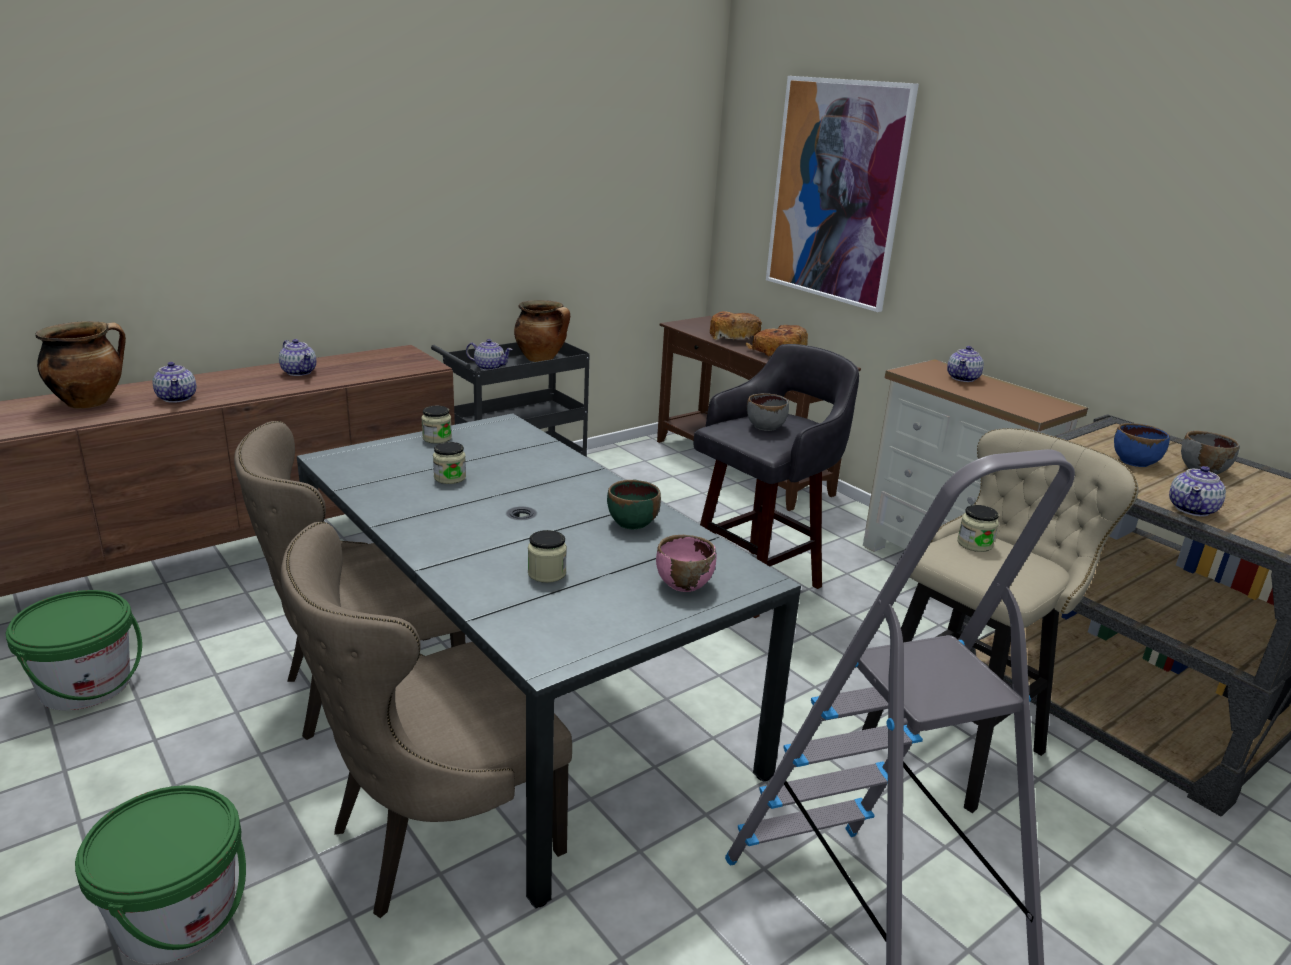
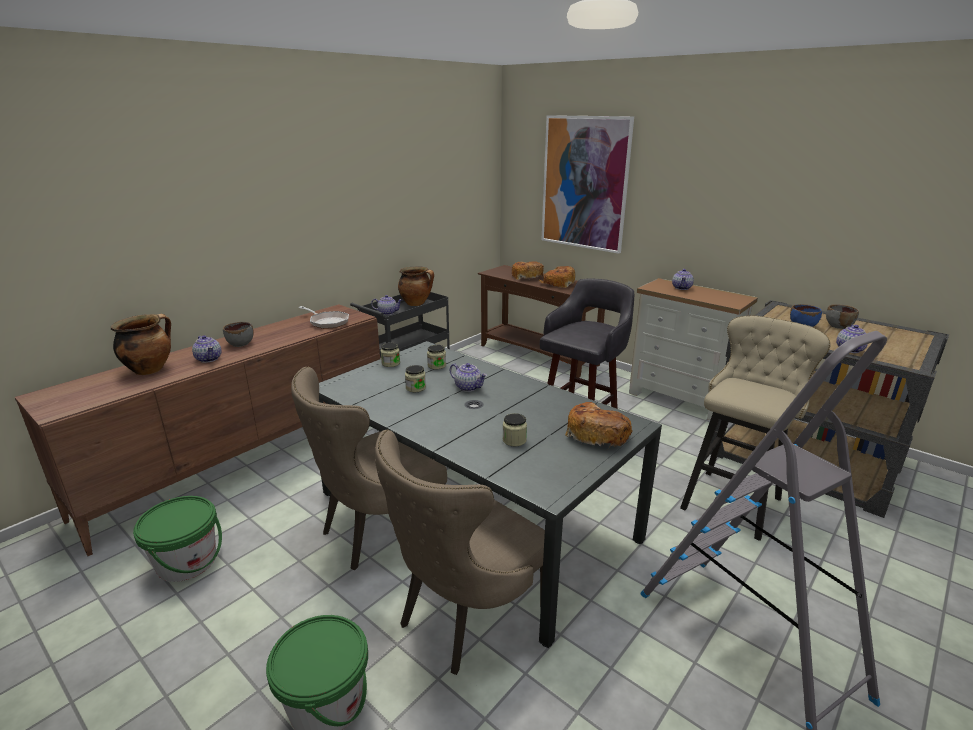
camera: 10 degrees left, 0 degrees up
(299, 372) = (279, 331): teapot -> teapot (468, 387)
(376, 368) = (327, 322): none -> frying pan
(632, 523) = (543, 401): green bowl -> none
(683, 583) = (597, 434): pink bowl -> bread
(765, 426) = (582, 330): grey bowl -> grey bowl (240, 344)
(974, 544) = (739, 385): jar -> jar (436, 365)

